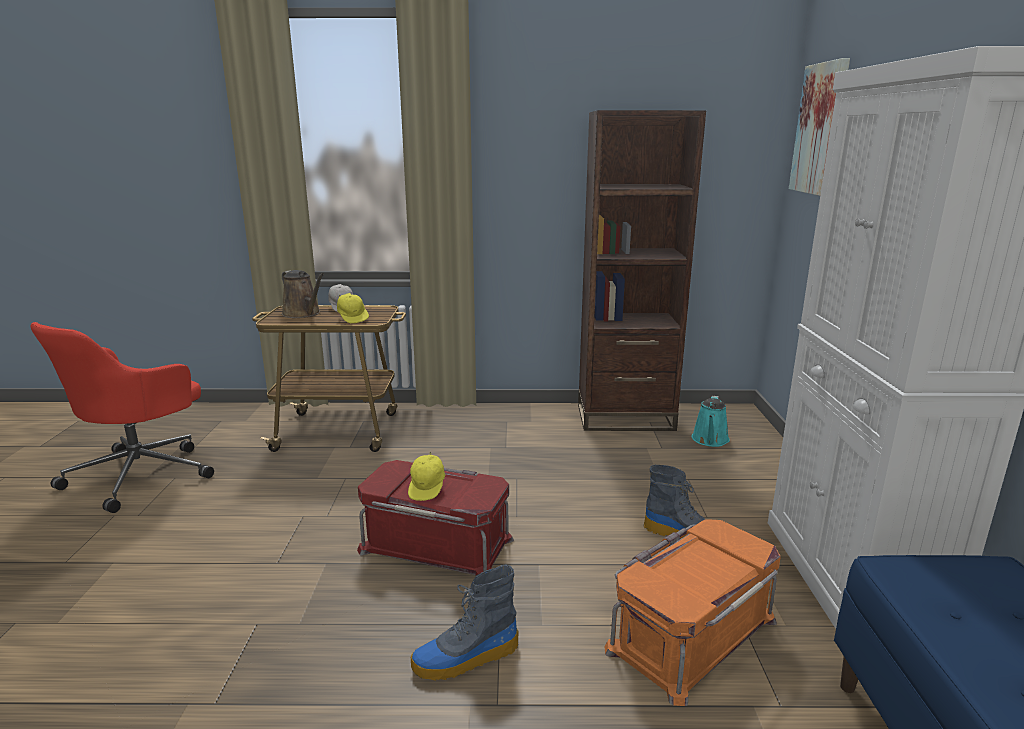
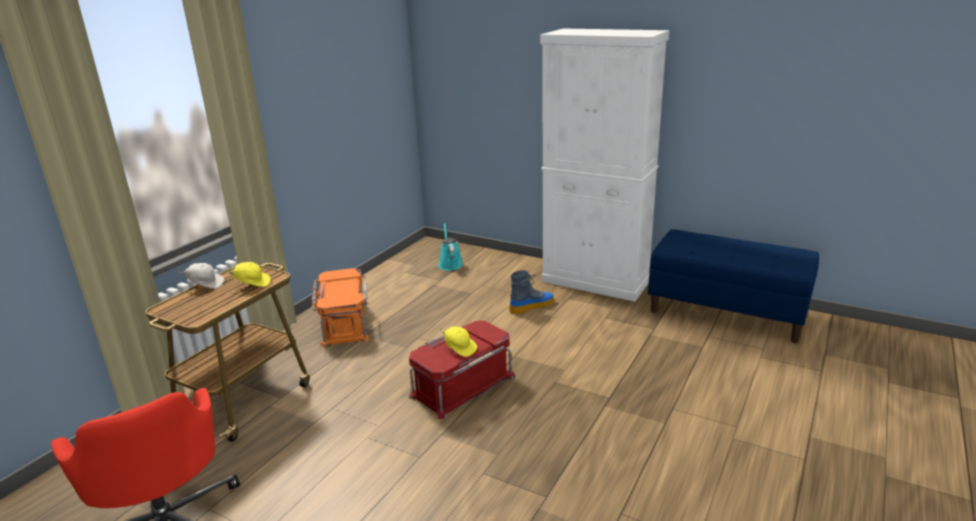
camera: 60 degrees left, 5 degrees up
(303, 314) = (194, 303): brown watering can -> none
(465, 658) = (572, 399): boot -> none
(625, 417) = (389, 277): brown bookcase -> none
(690, 632) = (600, 332): orange storage box -> orange storage box (343, 323)
(710, 440) = (450, 264): turquoise watering can -> turquoise watering can turned 150 degrees counterclockwise
(820, 129) = (450, 51): picture -> none

